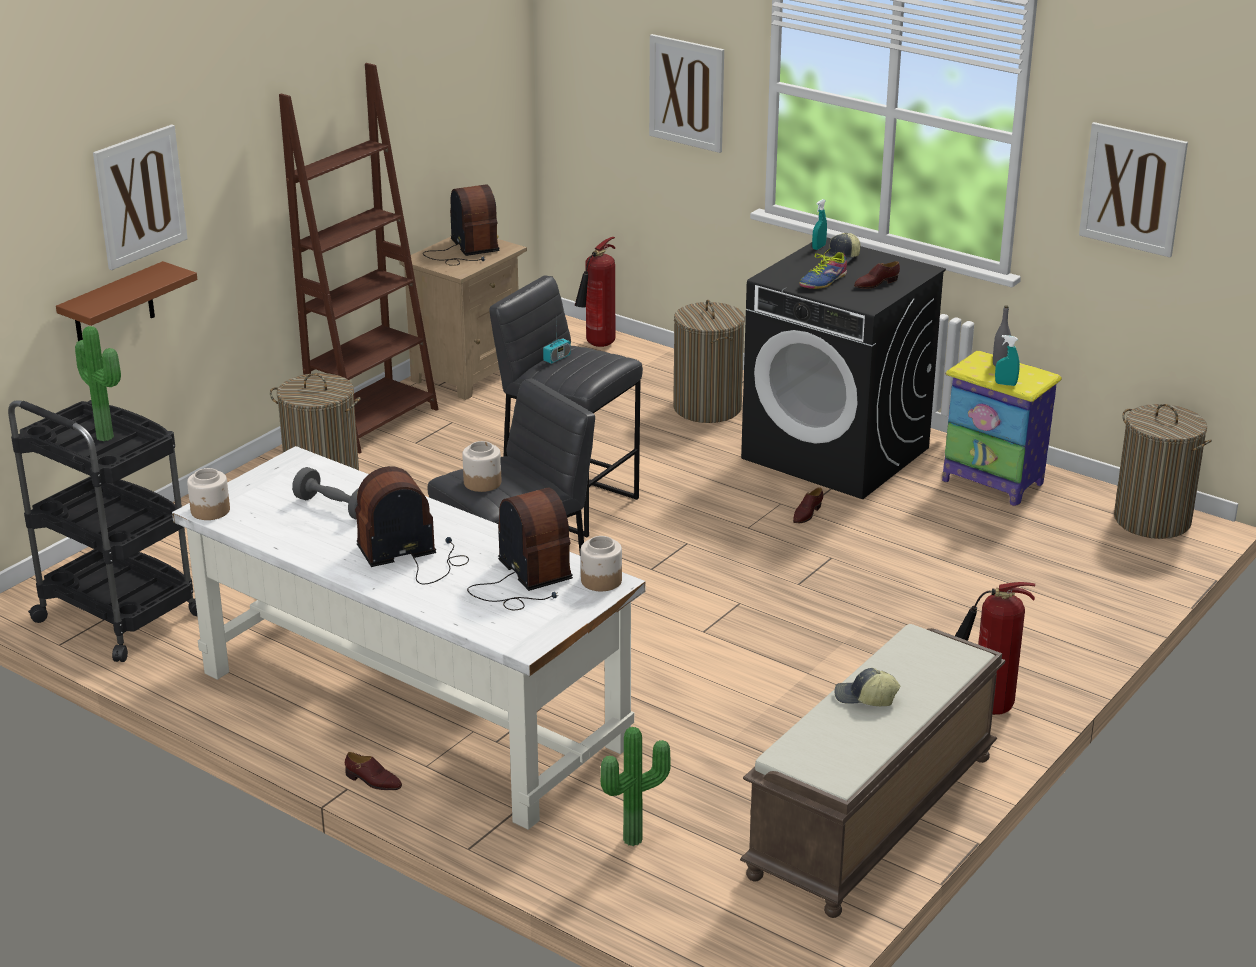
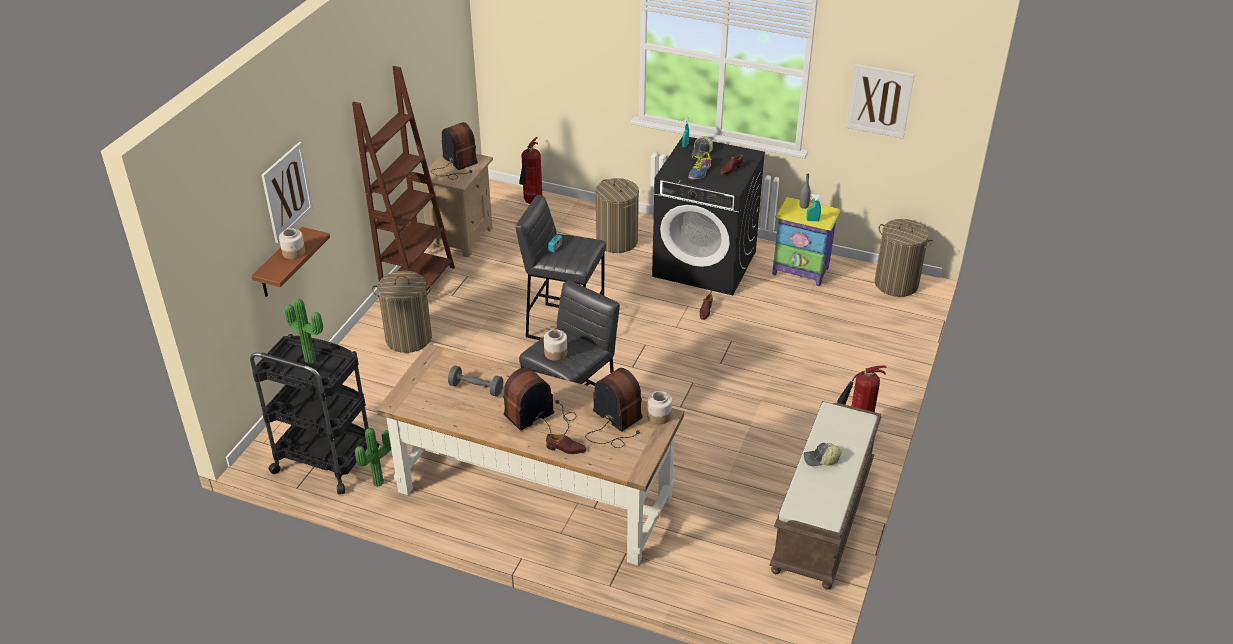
camera: 15 degrees left, 10 degrees up
(210, 511) = (400, 404): jar -> jar (294, 252)
(373, 781) = (534, 550): brown shoe -> brown shoe (566, 449)
(409, 708) = (533, 494): white desk -> brown desk
(635, 841) = (701, 561): potted plant -> potted plant (380, 483)
(687, 93) = (582, 49): picture -> none

